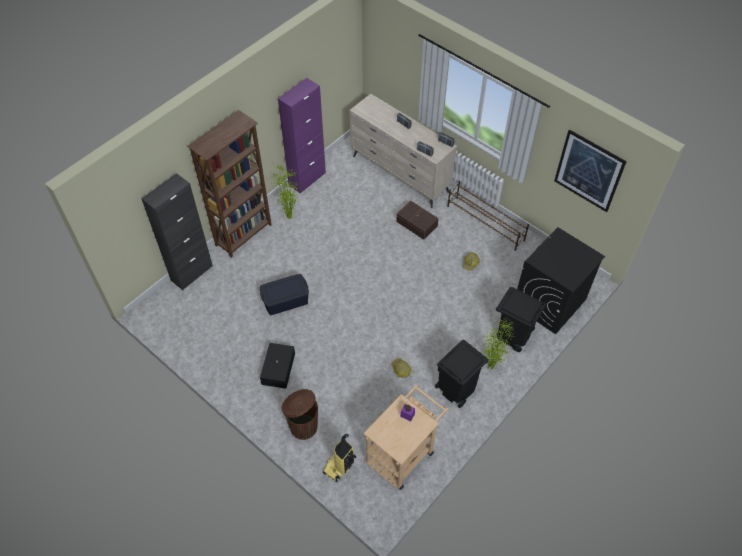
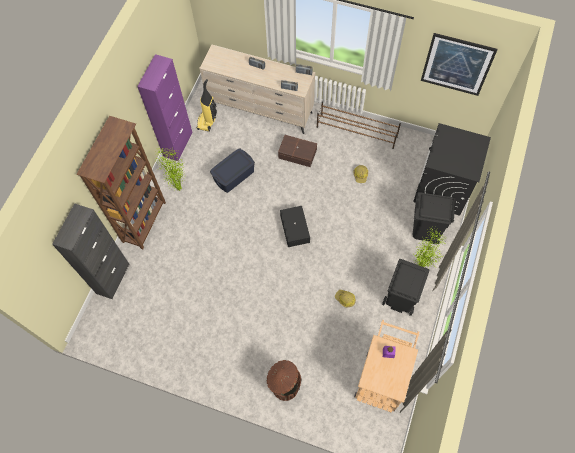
camera: 20 degrees left, 10 degrees up
(277, 369) = (237, 342): black storage box -> black storage box (294, 229)
(286, 301) = (214, 273): blue storage box -> blue storage box (234, 176)
(340, 466) = (333, 411): vacuum cleaner -> vacuum cleaner (207, 121)

